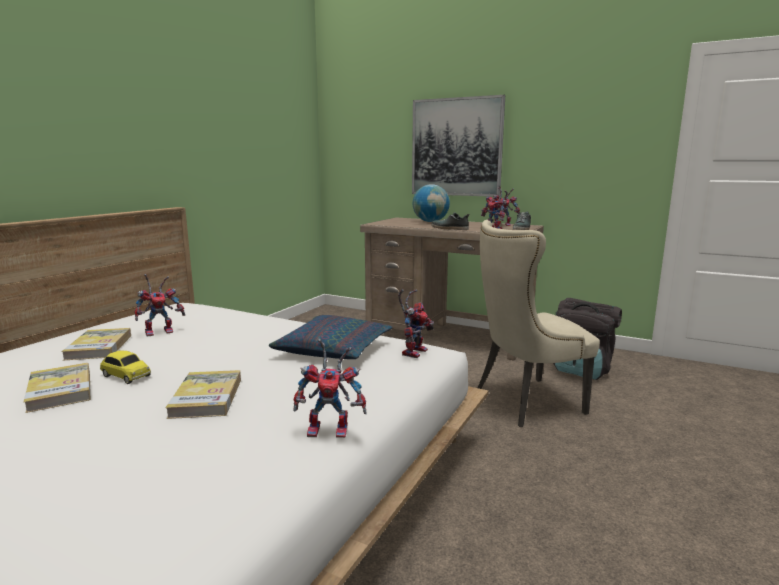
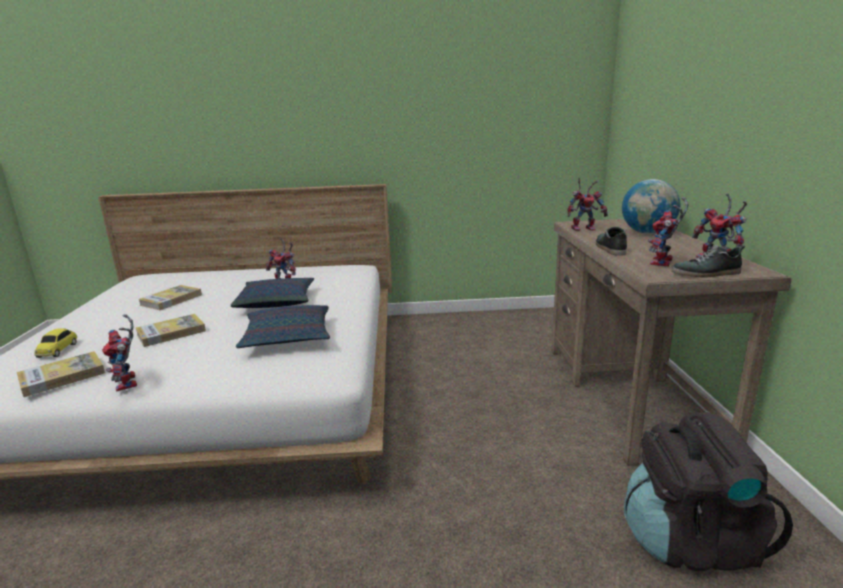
camera: 60 degrees right, 5 degrees up
(99, 347) = (244, 282): book -> book (62, 376)
(125, 376) = (198, 304): toy car -> toy car (58, 350)
(220, 342) = (276, 302): none -> blue pillow
(413, 351) = (311, 367): toy robot -> toy robot (584, 228)
(456, 147) = (713, 123): picture -> none
(526, 401) = (508, 510): beige chair -> none

